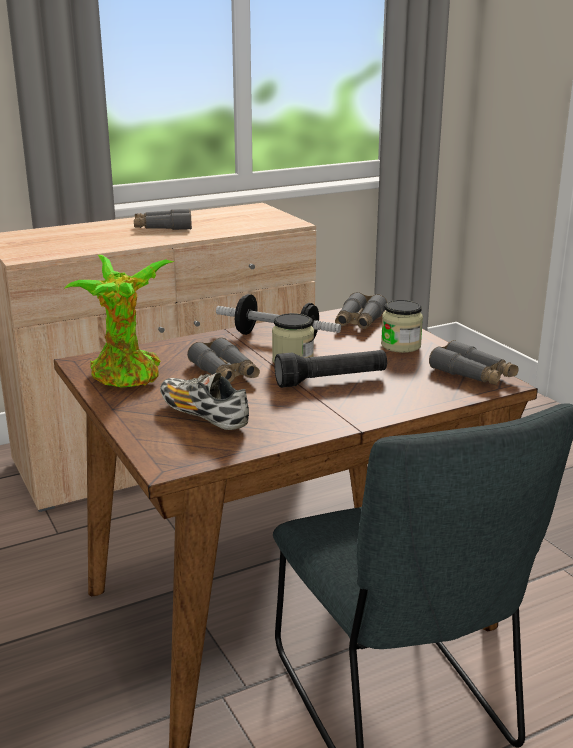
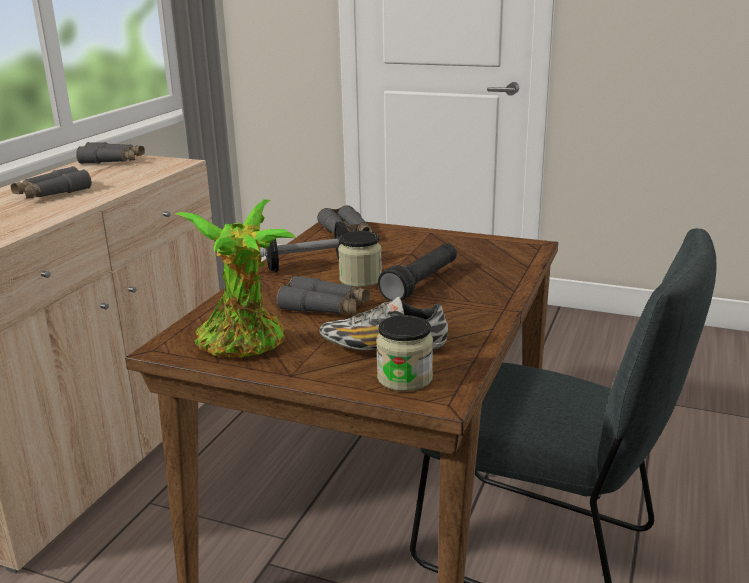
camera: 40 degrees left, 0 degrees up
(401, 345) = (415, 242): jar -> jar (405, 378)
(473, 374) = (504, 246): grey binoculars -> grey binoculars (112, 161)

